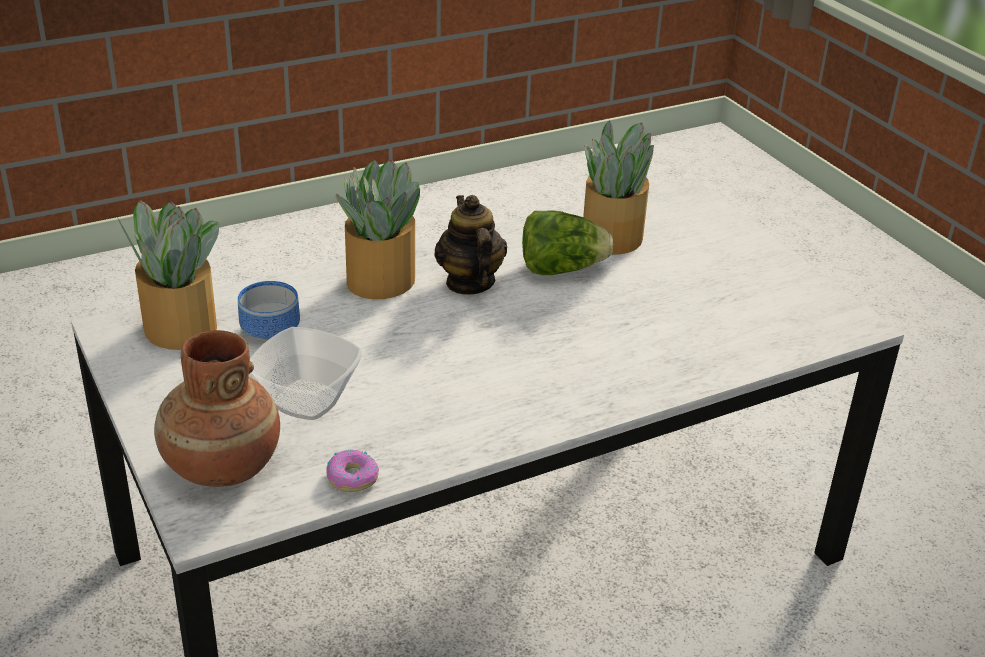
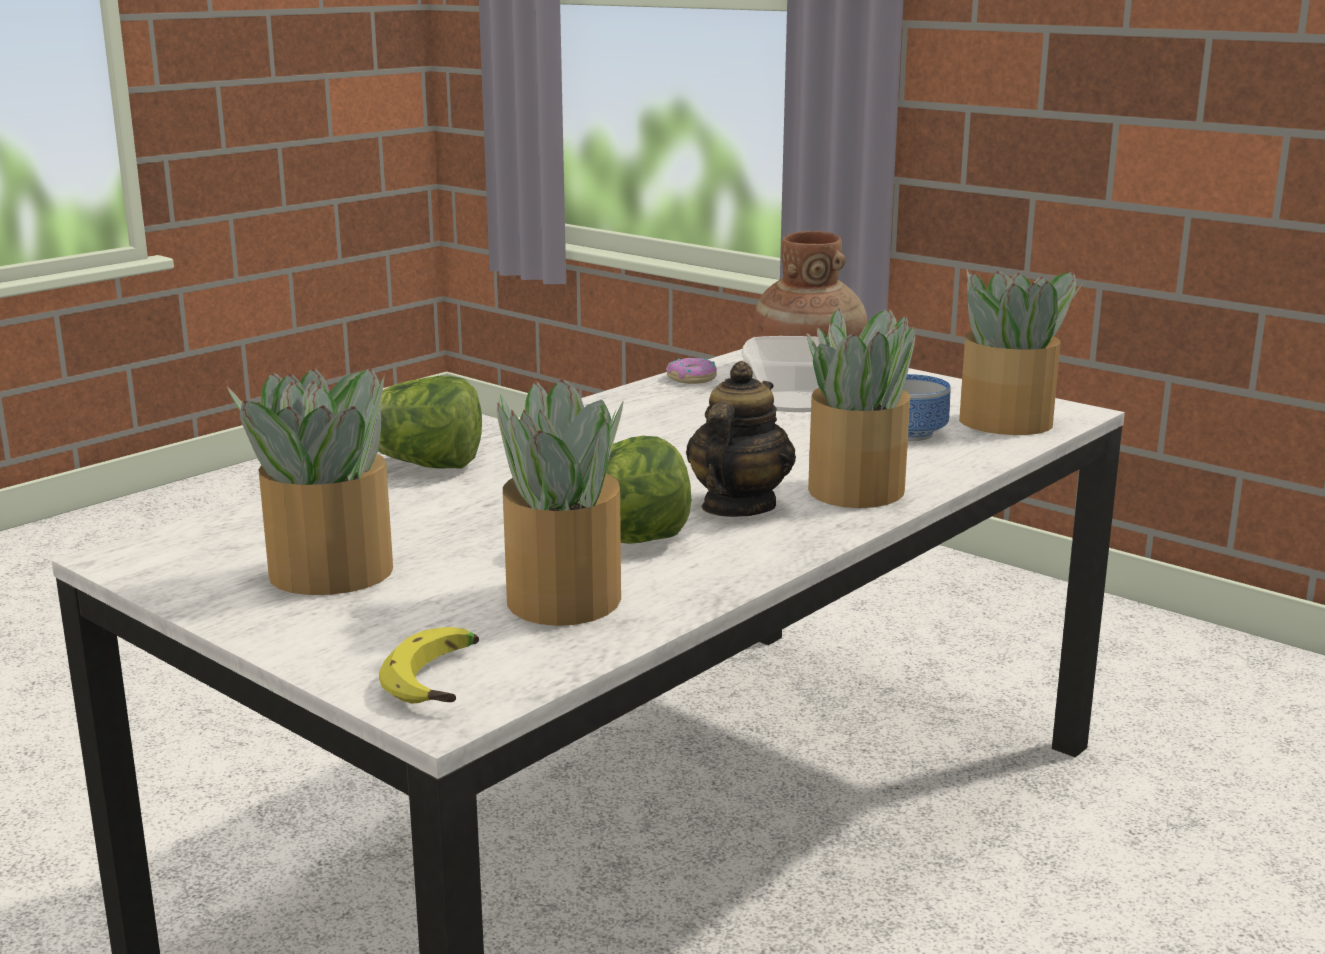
camera: 160 degrees right, 15 degrees down
(469, 282) = (737, 507): teapot -> teapot turned 120 degrees counterclockwise
(659, 381) = (424, 465): none -> lettuce
(684, 206) = (442, 681): none -> banana
(734, 284) = (328, 572): none -> potted plant

